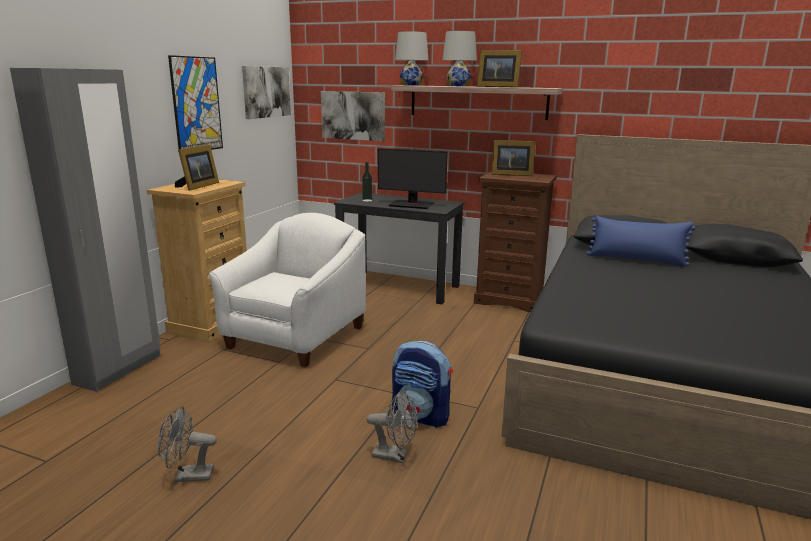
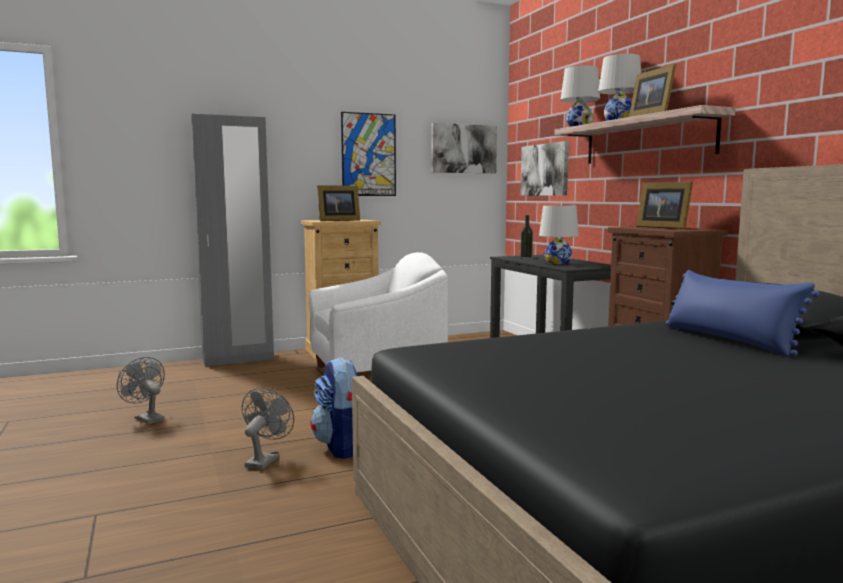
camera: 45 degrees right, 10 degrees down
(395, 456) = (265, 460): grey fan -> grey fan turned 135 degrees counterclockwise
(411, 204) = (558, 263): monitor -> white table lamp

